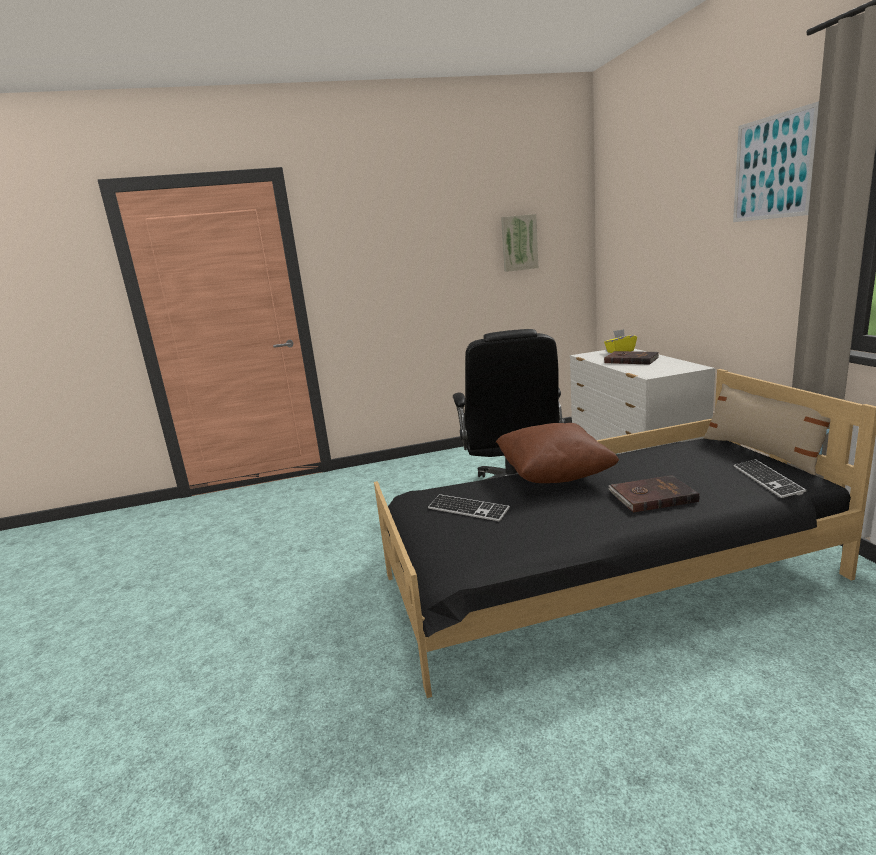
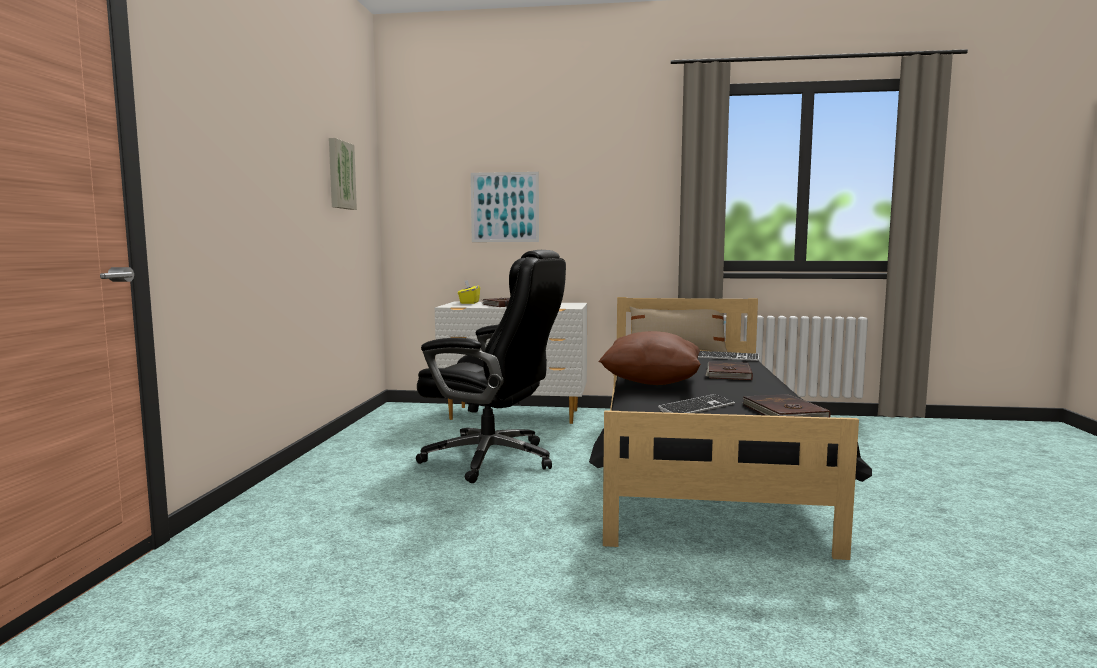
camera: 70 degrees left, 10 degrees down
(484, 547) = (783, 412): none -> brown book
(772, 168) = (629, 145): picture -> picture (505, 207)

